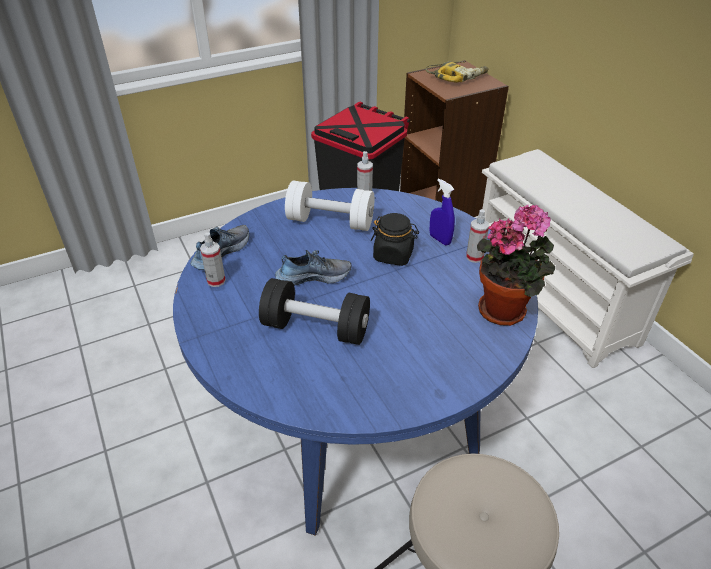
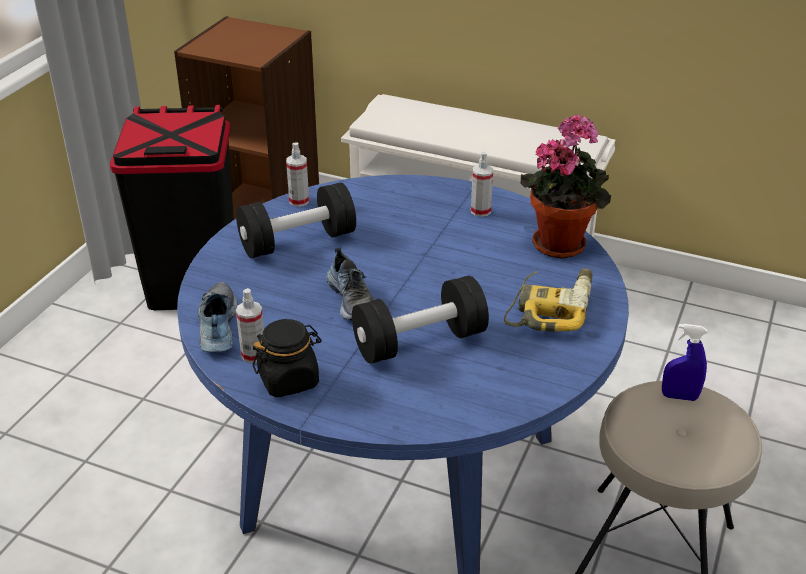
camera: 40 degrees left, 5 degrees down
(313, 276) = (352, 299): shoe -> shoe turned 120 degrees clockwise
(330, 221) = (297, 241): white dumbbell -> black dumbbell
(393, 255) = (405, 243): black jar -> black jar (289, 380)
(440, 240) = (430, 210): blue spray bottle -> blue spray bottle (679, 397)
(457, 76) = (241, 37): power drill -> power drill (550, 307)

